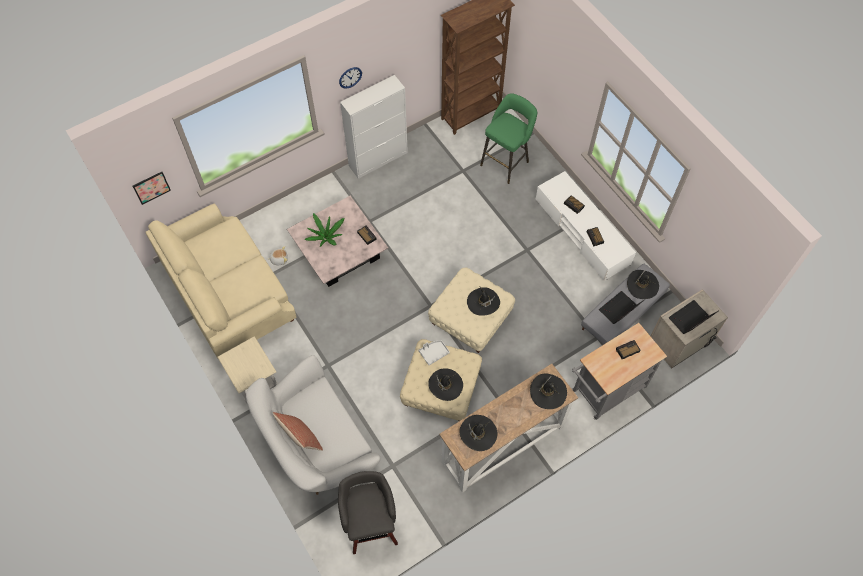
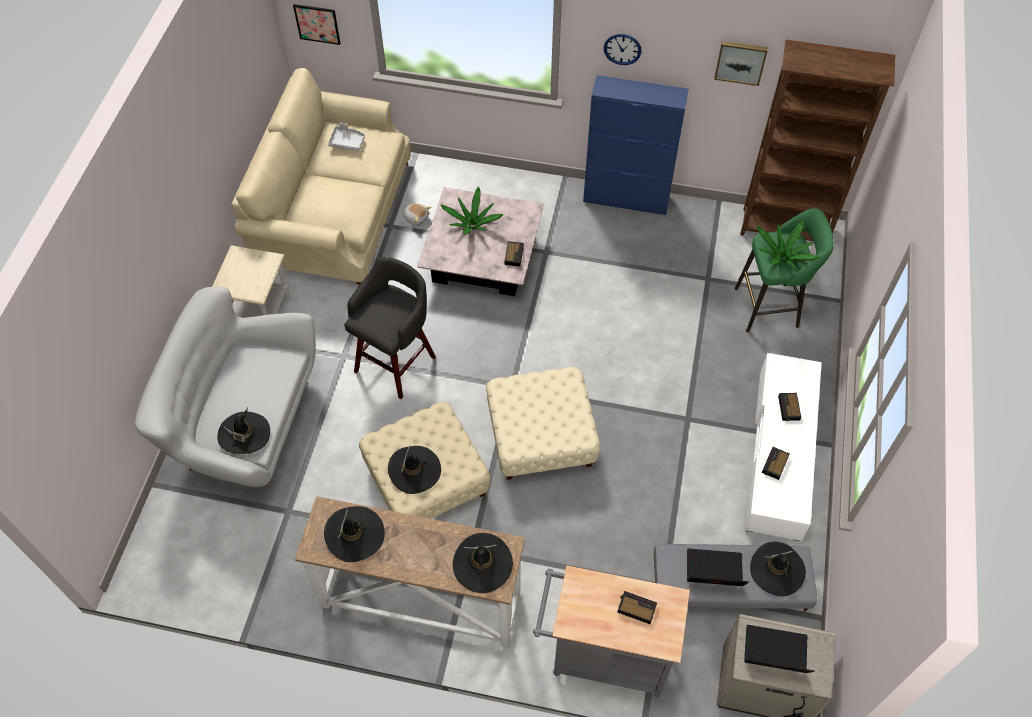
camera: 45 degrees right, 5 degrees down
(301, 438) = (215, 390): pillow -> none
(371, 524) = (201, 549): grey stool -> grey stool (397, 362)
(378, 159) = (626, 199): white cabinet -> blue cabinet
(418, 41) = (740, 61): none -> picture
(433, 353) = (441, 427): grey tray -> grey tray (347, 142)
(483, 302) = (555, 421): black hat -> black hat (244, 434)
(510, 131) = (782, 256): none -> potted plant

